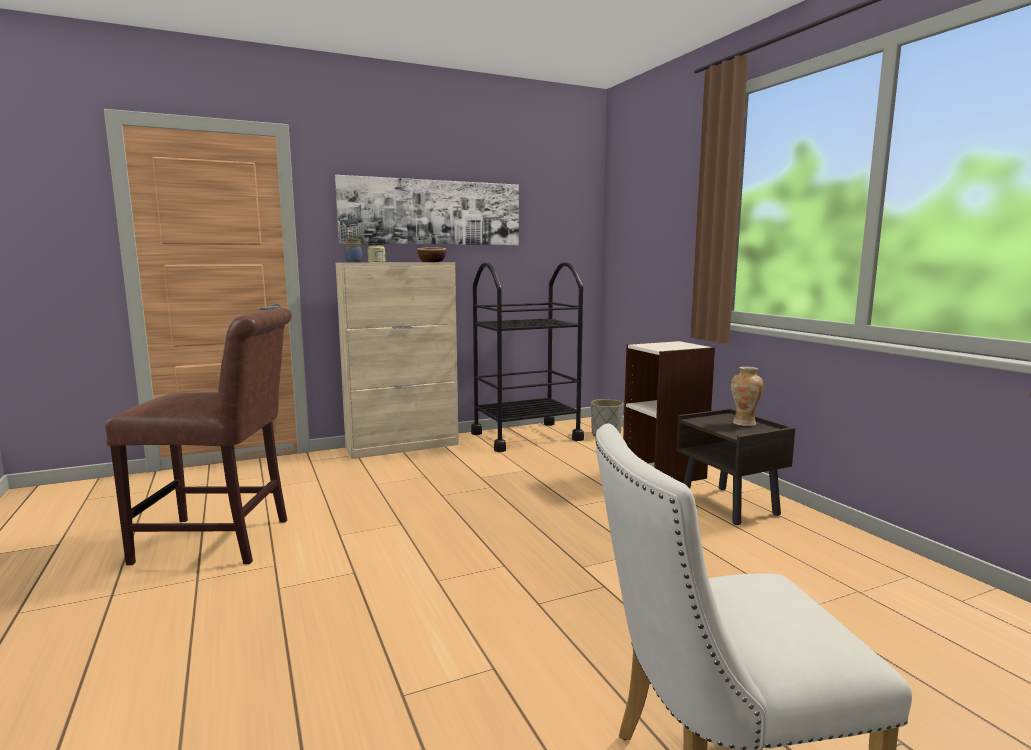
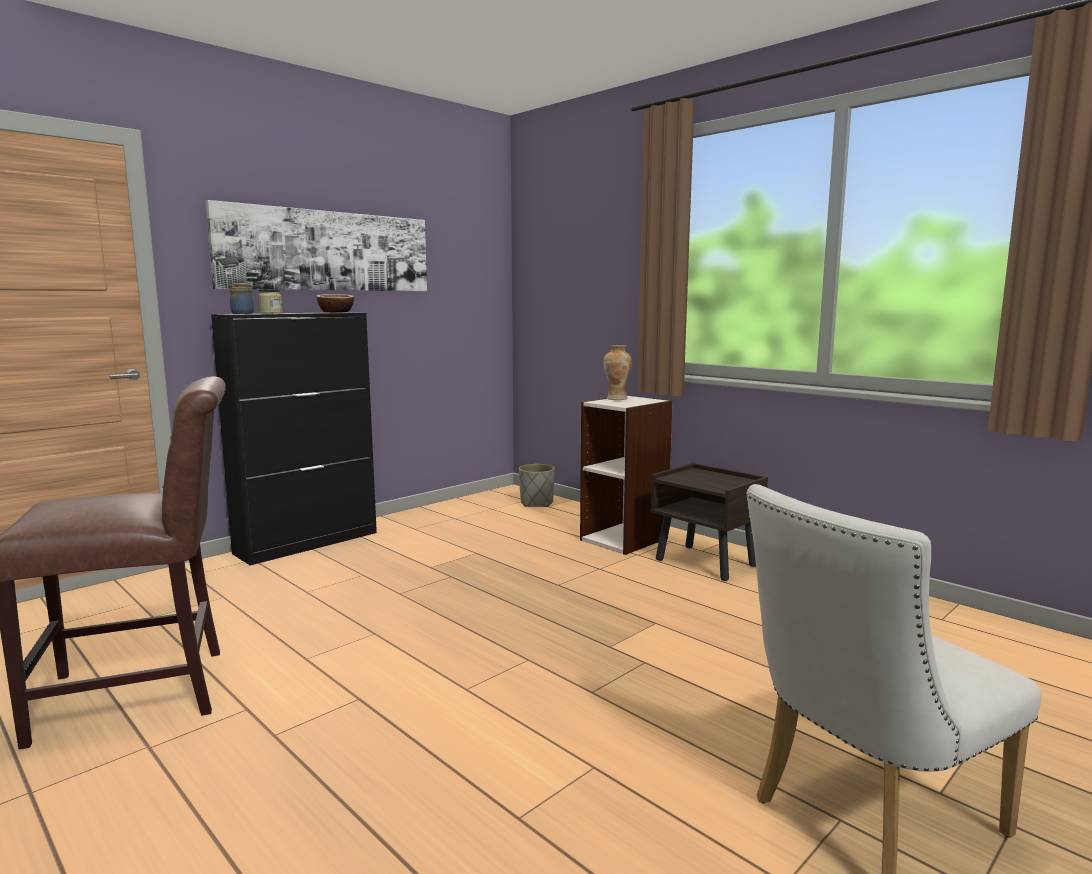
camera: 20 degrees left, 0 degrees up
(403, 447) = (308, 543): beige cabinet -> black cabinet
(526, 436) = (450, 515): black cart -> none
(744, 423) = (716, 477): vase -> vase (616, 399)

